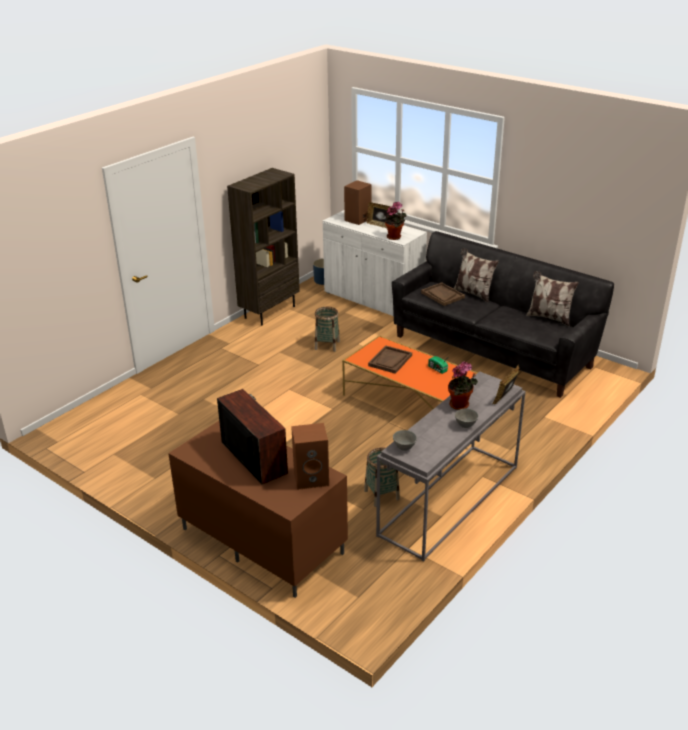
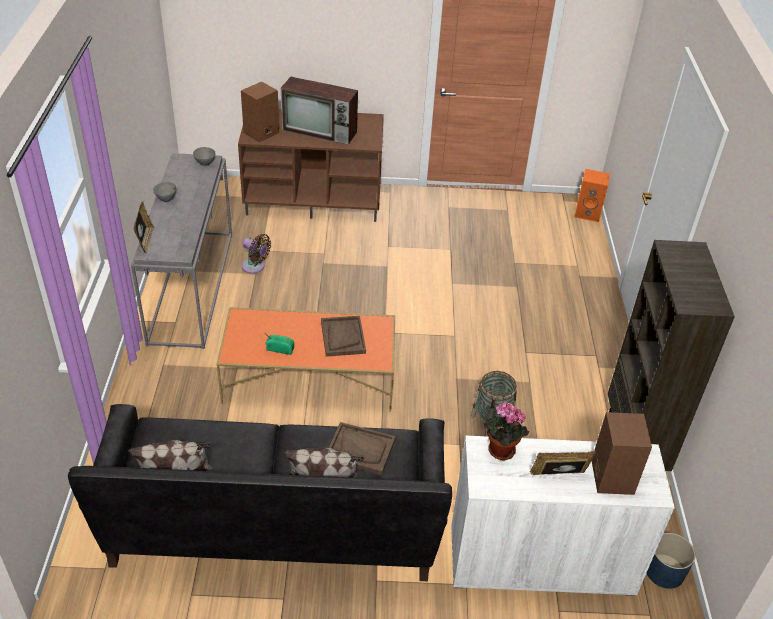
camera: 140 degrees right, 10 degrees up
(60, 424) = (588, 213): none -> orange speaker
(381, 495) = (255, 267): basket -> brown fan
(461, 405) = (184, 216): potted plant -> none

